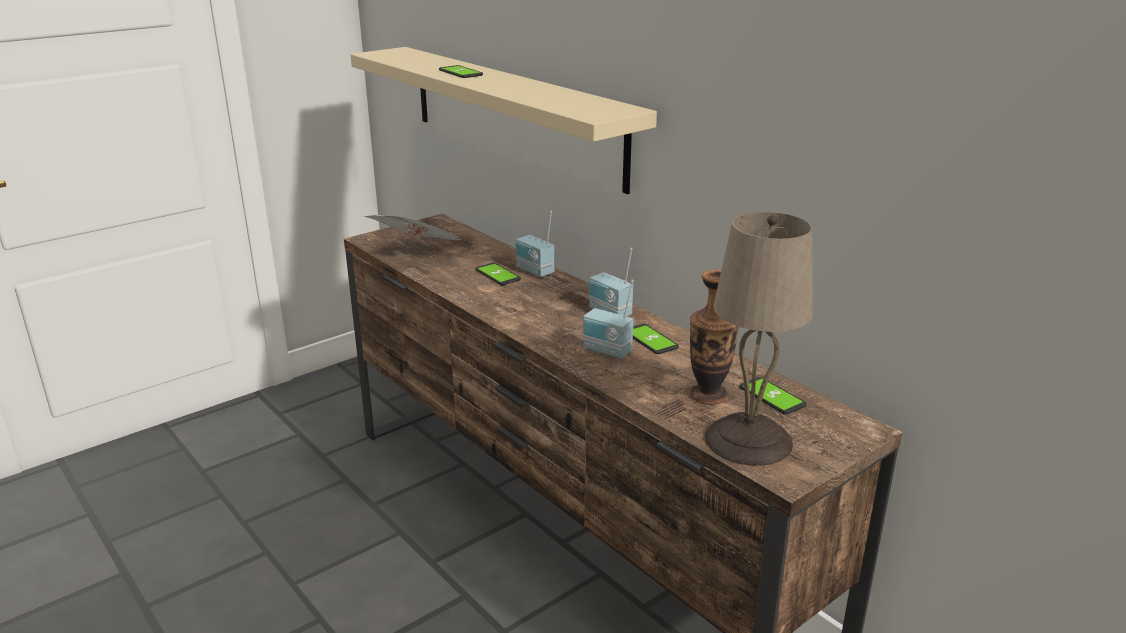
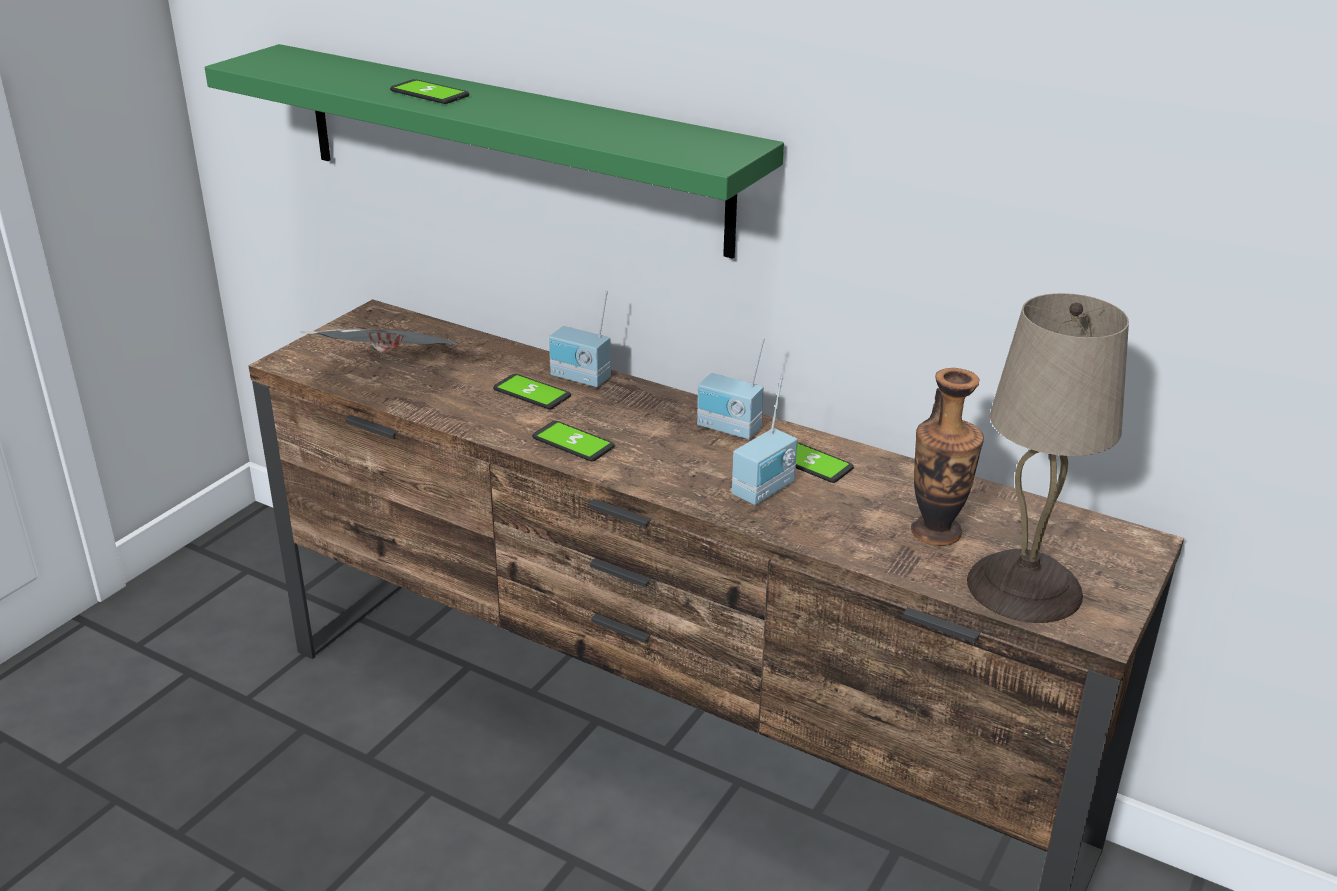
camera: 20 degrees left, 5 degrees up
(513, 113) = (509, 147): beige shelf -> green shelf
(606, 351) = (765, 490): radio -> radio turned 60 degrees counterclockwise
(772, 397) = (1011, 519): phone -> phone (573, 443)

